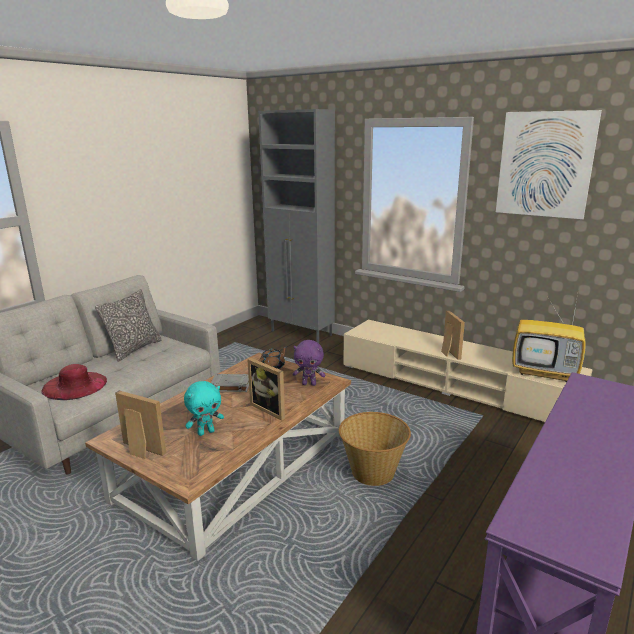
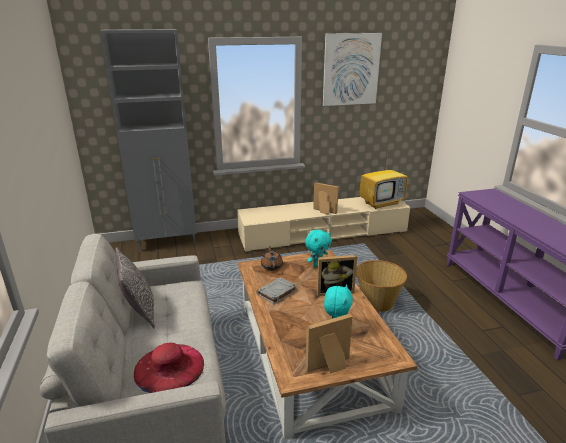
camera: 50 degrees left, 5 degrees up
(309, 384) = (317, 264): purple plush toy -> turquoise plush toy

